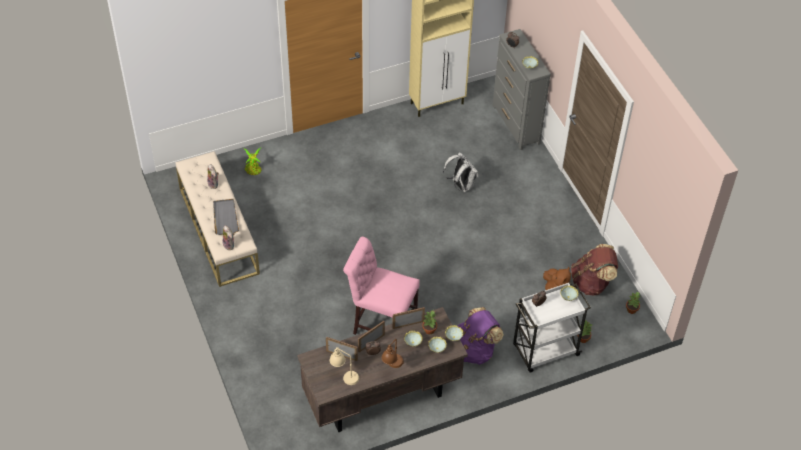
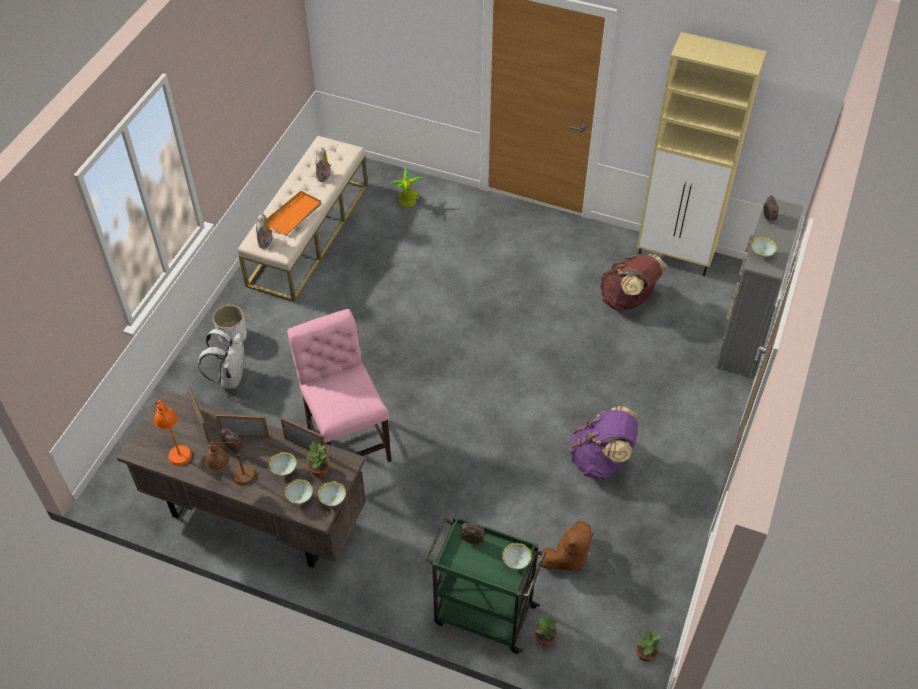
camera: 45 degrees right, 0 degrees up
(225, 217) = (294, 214): grey tray -> orange tray
(248, 318) = (233, 336): none -> white planter
(344, 376) = (176, 448): beige table lamp -> orange table lamp
(461, 185) = (602, 359): white backpack -> white backpack (230, 377)
(474, 349) = (407, 547): purple backpack -> purple backpack (601, 459)
(544, 351) = (483, 614): white cart -> green cart
(591, 283) = (631, 581): brown backpack -> brown backpack (628, 299)

